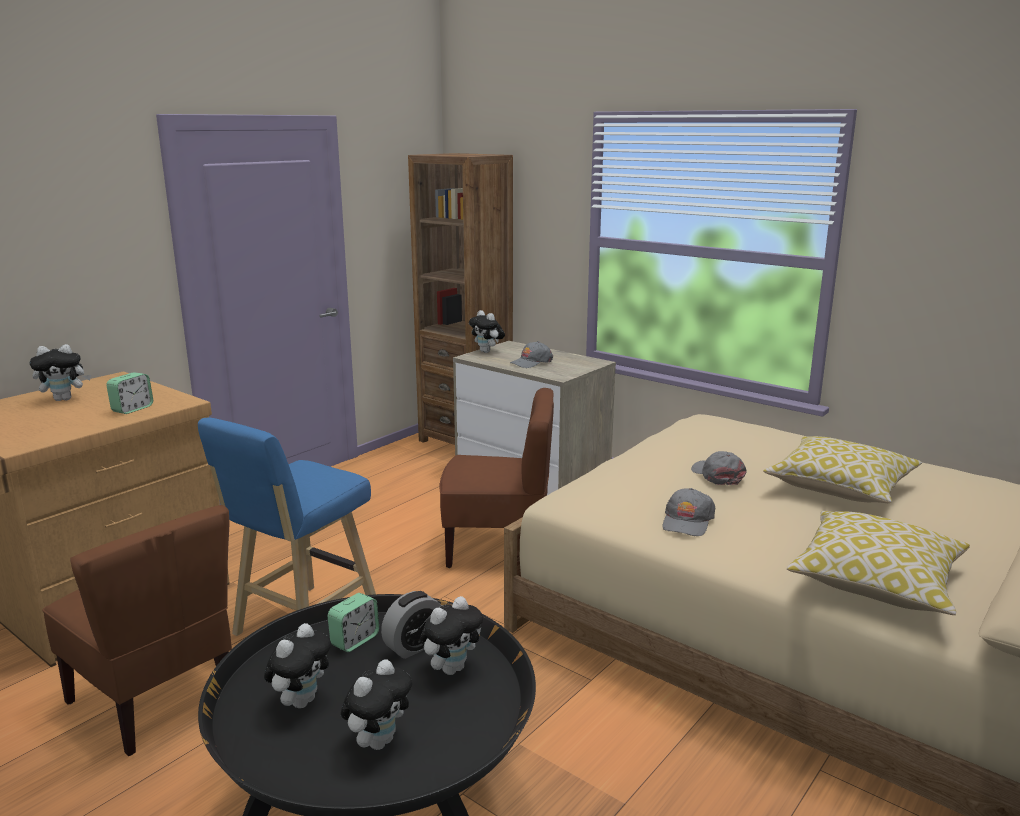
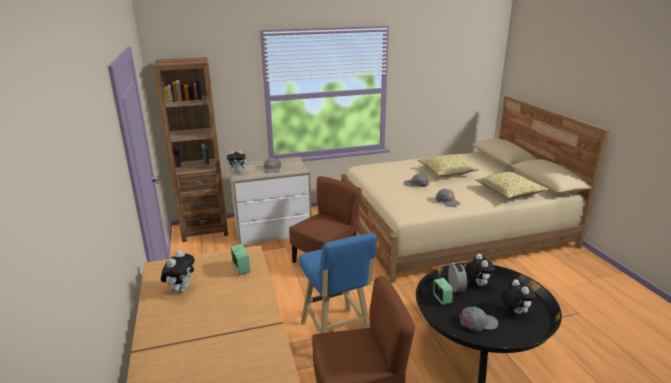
camera: 55 degrees left, 5 degrees up
(301, 700) = (478, 322): plush toy -> grey cap

